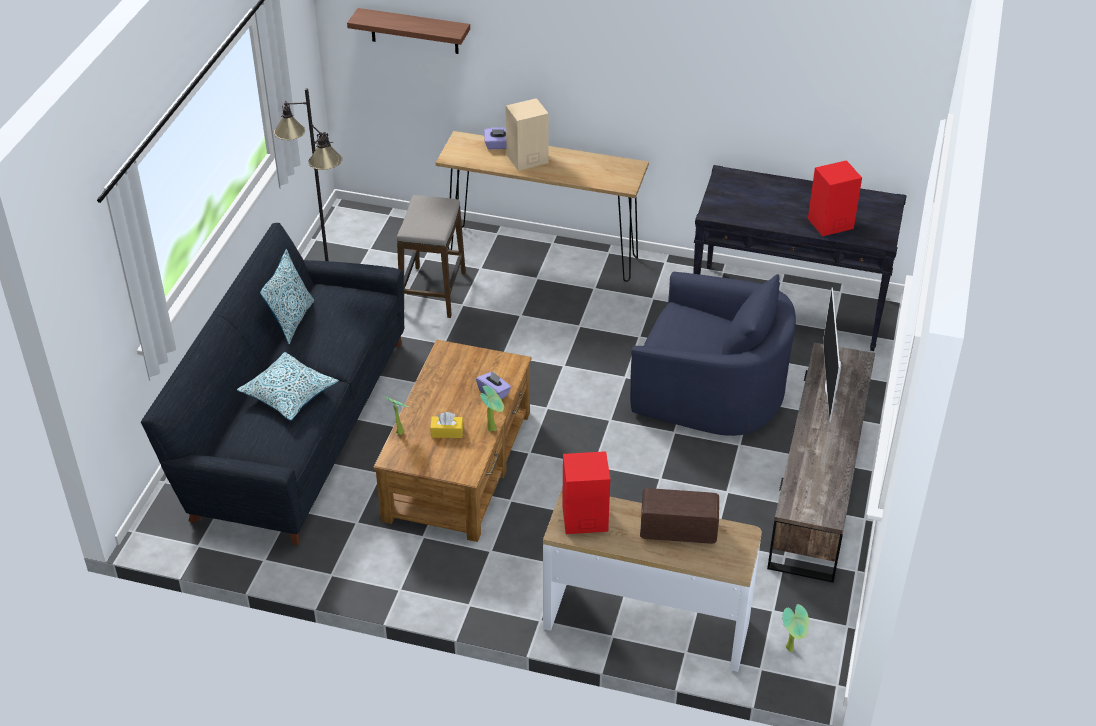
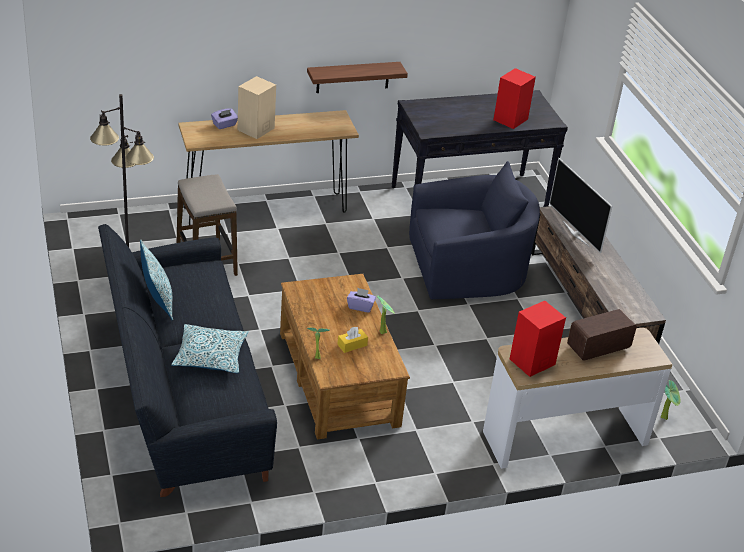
camera: 35 degrees left, 5 degrees down
(414, 31) = (143, 40): shelf -> shelf (353, 77)

